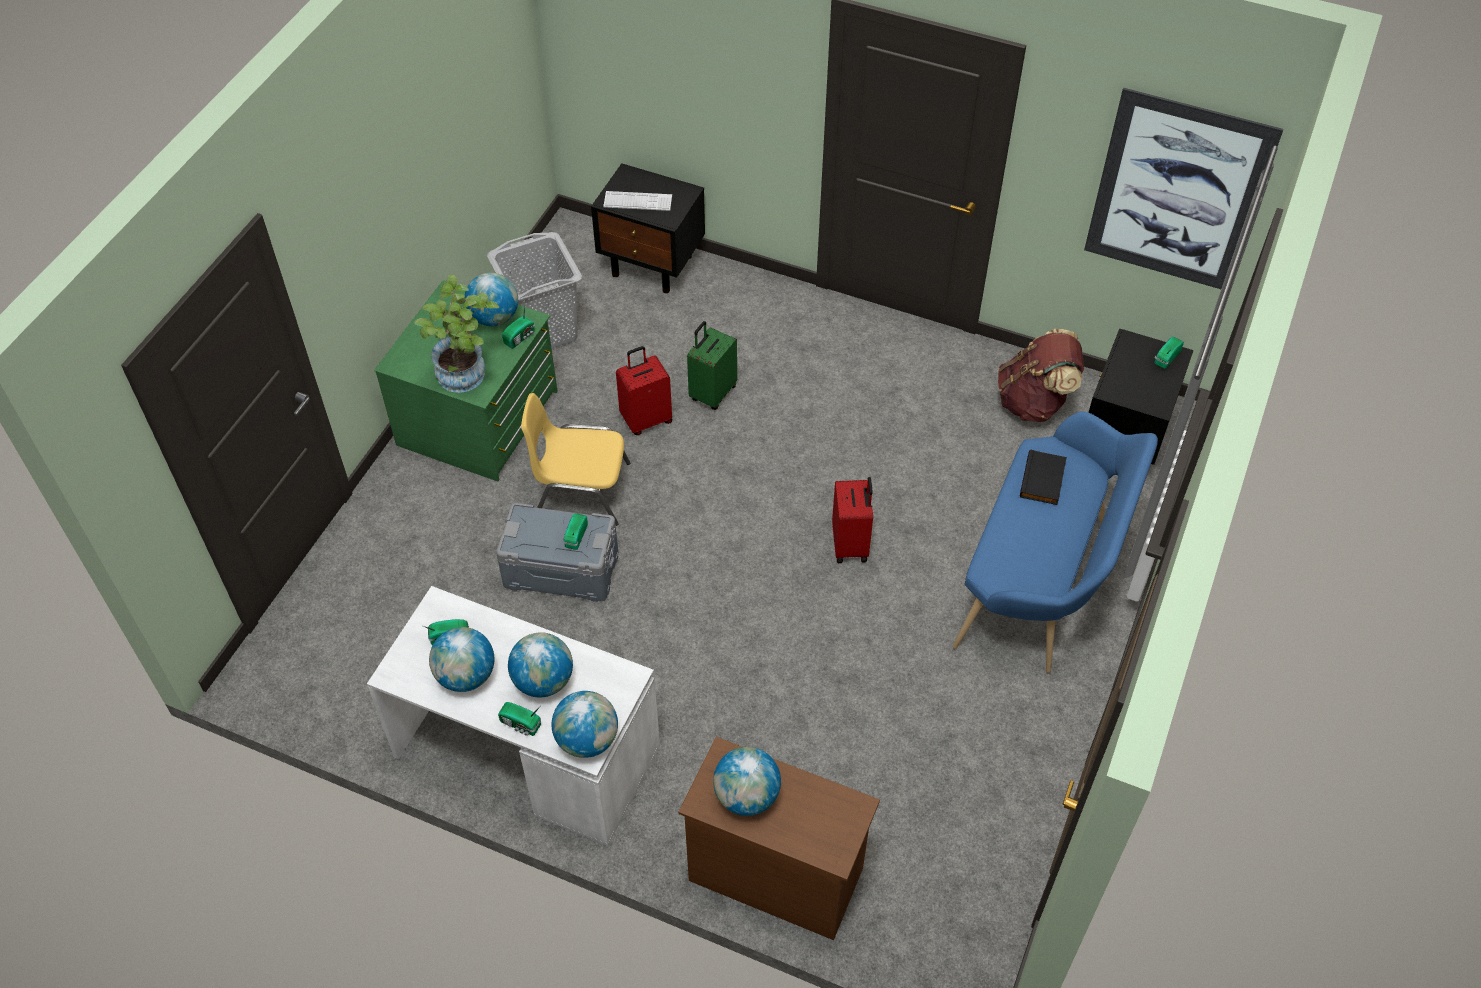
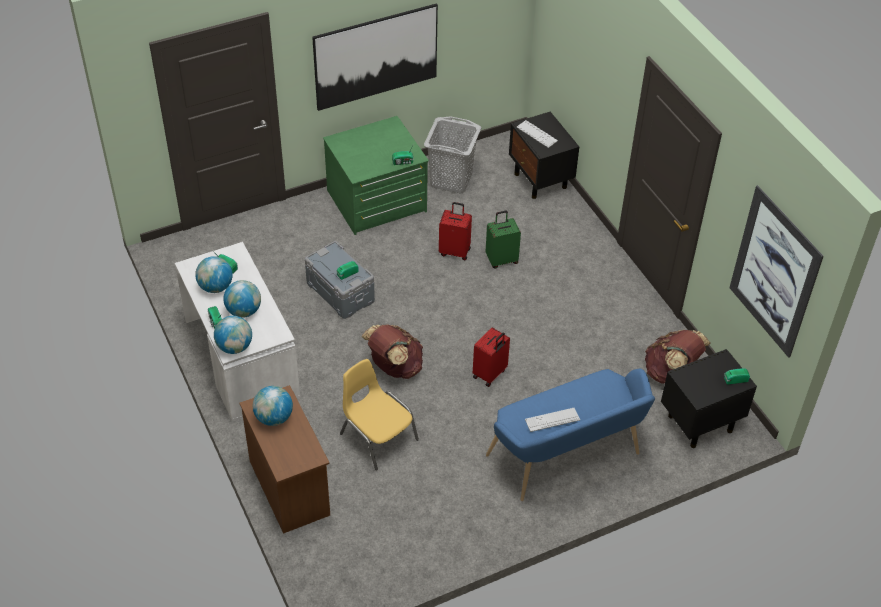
camera: 40 degrees right, 5 degrees down
(397, 205) = (376, 56): none -> picture
(467, 378) = (359, 165): potted plant -> none
(494, 318) = (401, 146): globe -> none
(581, 489) = (388, 263): yellow chair -> yellow chair (377, 436)
(733, 618) = (394, 367): none -> brown backpack
(1040, 545) = (552, 420): none -> keyboard
(1044, 480) = (591, 393): black book -> none

